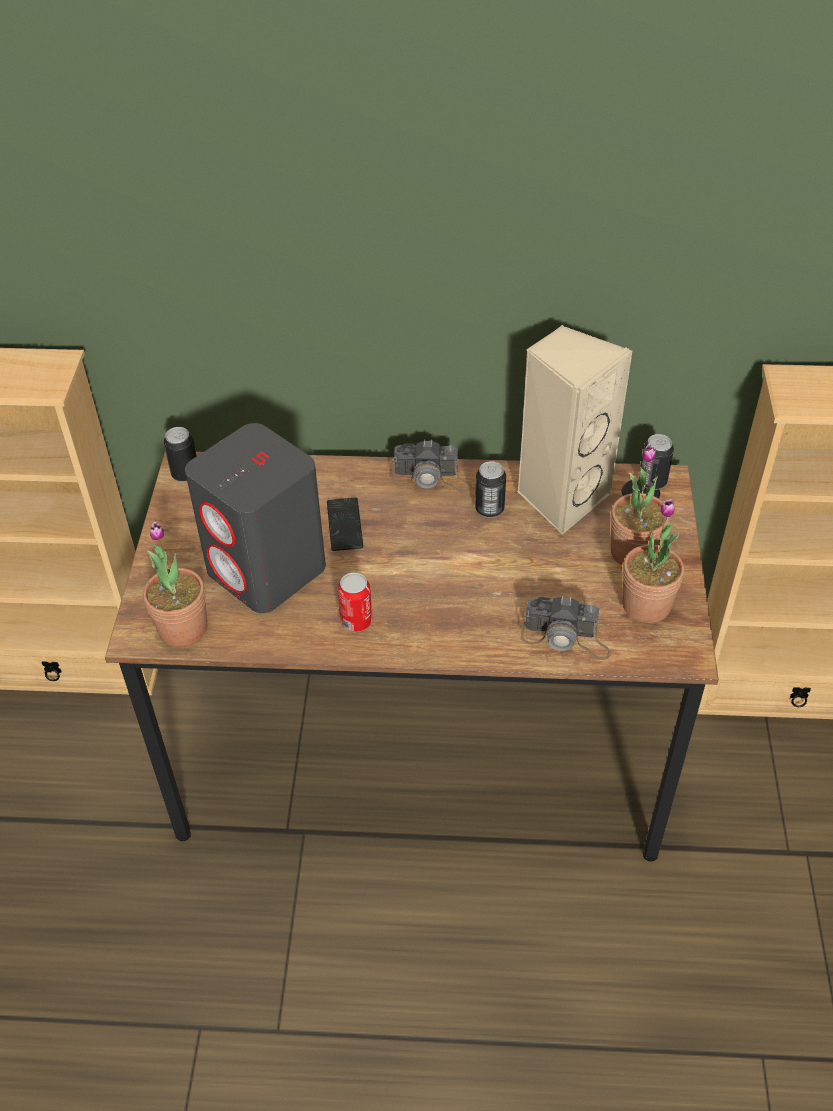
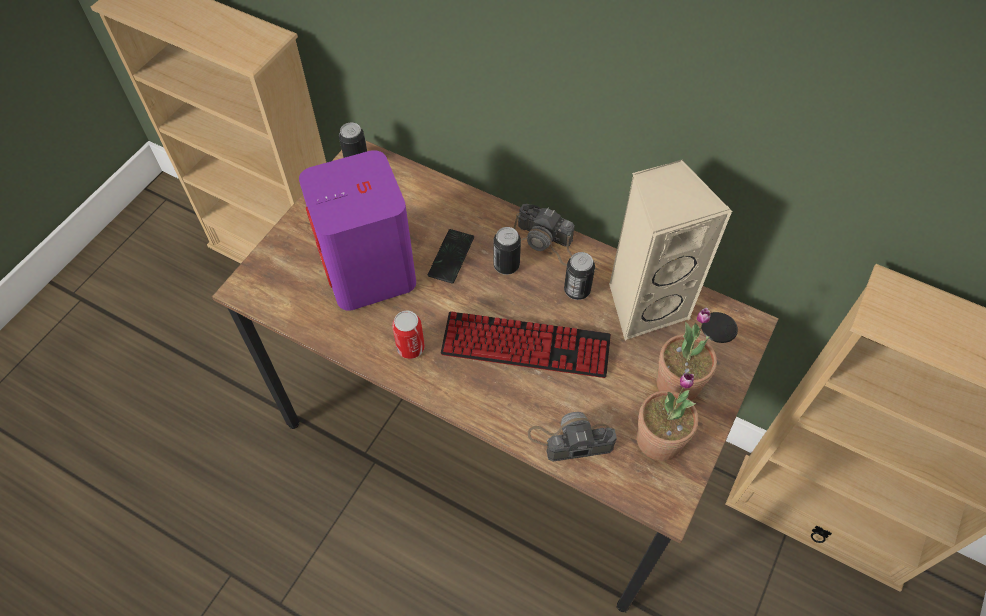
camera: 25 degrees right, 10 degrees up
(183, 628) = (279, 296): potted plant -> none
(267, 570) = (369, 272): grey speaker -> purple speaker
(471, 576) = (525, 346): none -> keyboard
(566, 638) = (571, 440): camera -> camera turned 135 degrees clockwise
(652, 482) = (735, 322): can -> can (506, 265)

